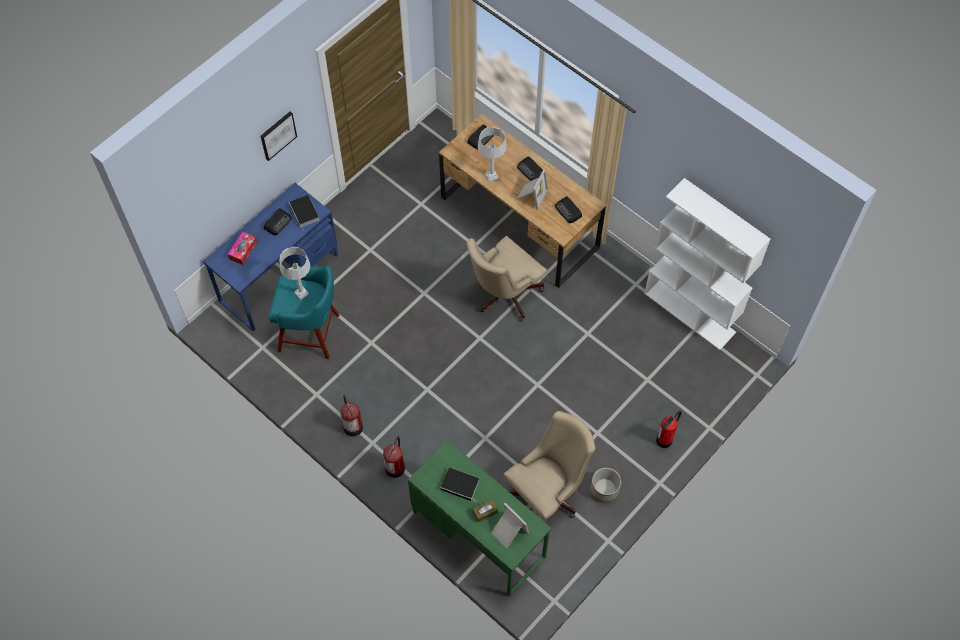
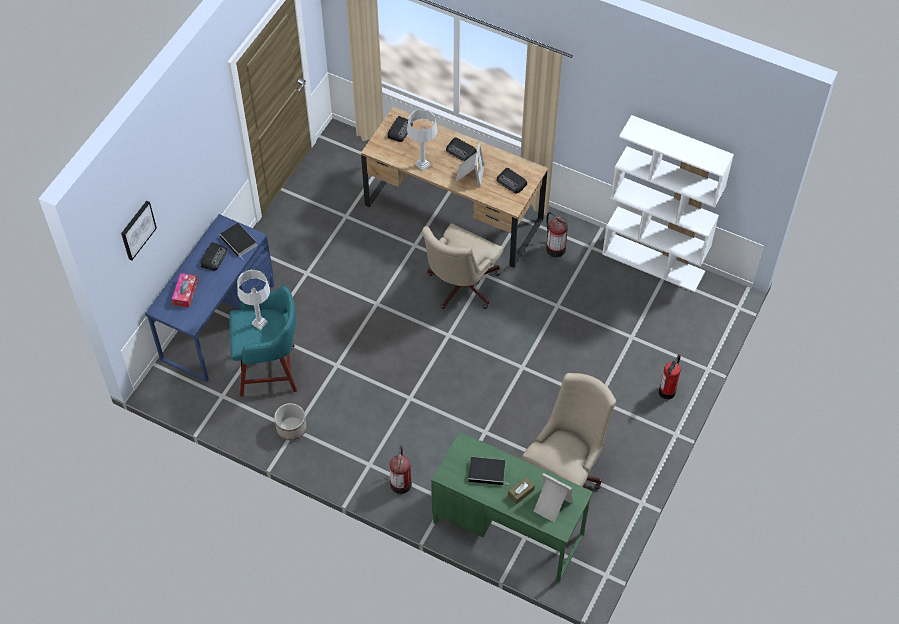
camera: 15 degrees left, 5 degrees down
(277, 135) = (201, 161): picture -> picture (137, 230)
(352, 426) = (343, 452): fire extinguisher -> fire extinguisher (555, 248)
(604, 489) = (622, 453): planter -> planter (291, 428)

